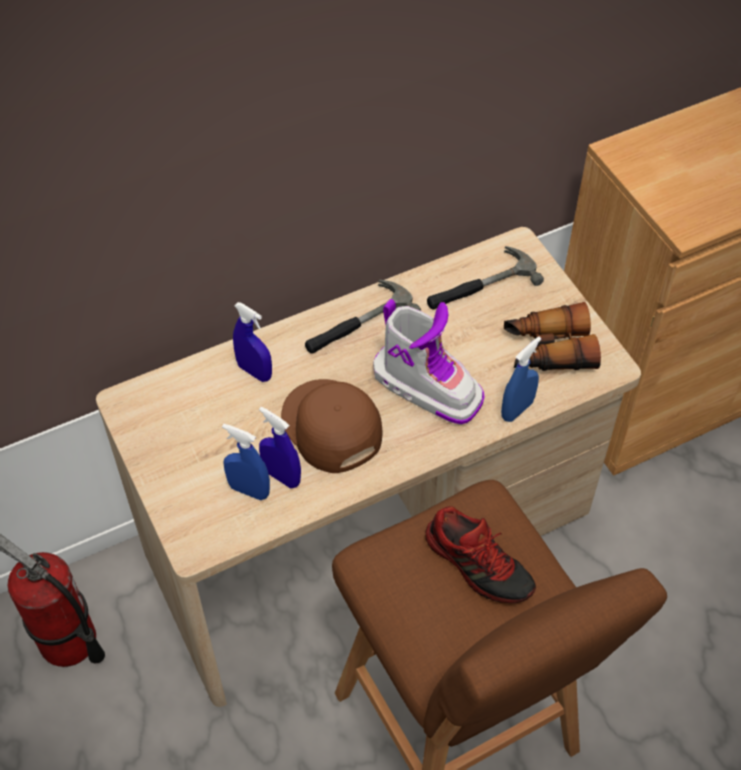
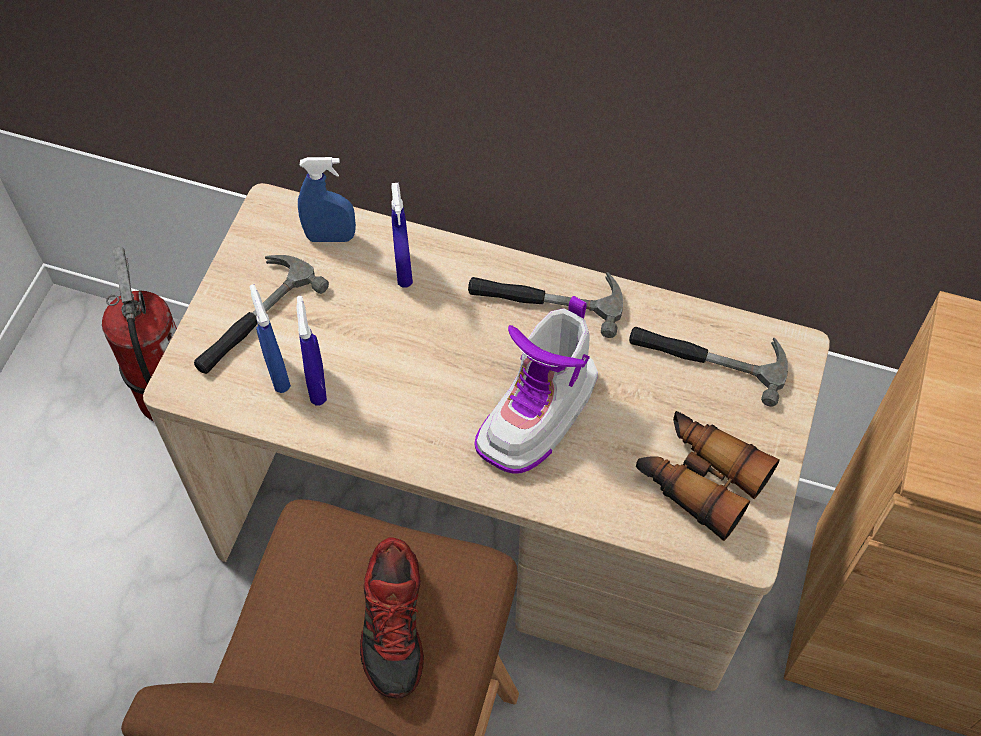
camera: 45 degrees right, 5 degrees up
(194, 472) = (253, 318): none -> hammer
(330, 427) = (408, 377): brown cap -> none
(427, 386) = (539, 414): boot -> boot turned 45 degrees clockwise
(517, 409) = (598, 511): blue spray bottle -> blue spray bottle (330, 237)

